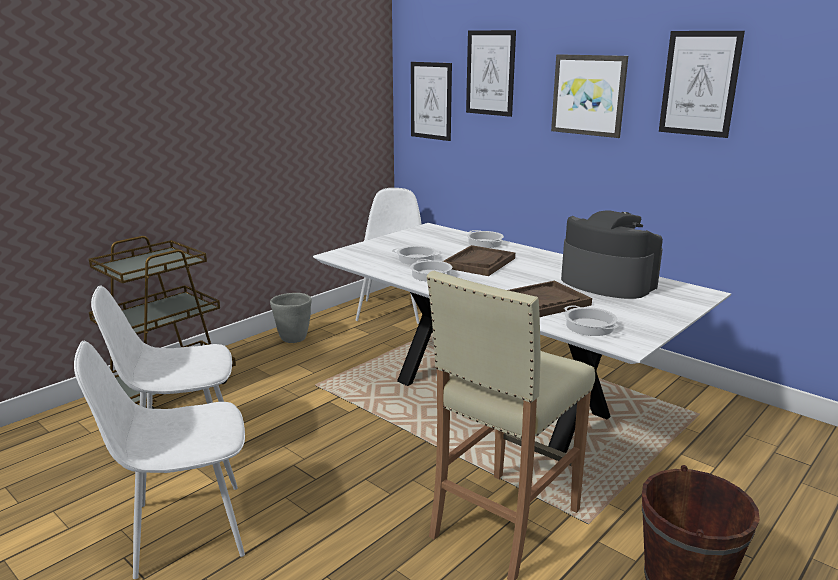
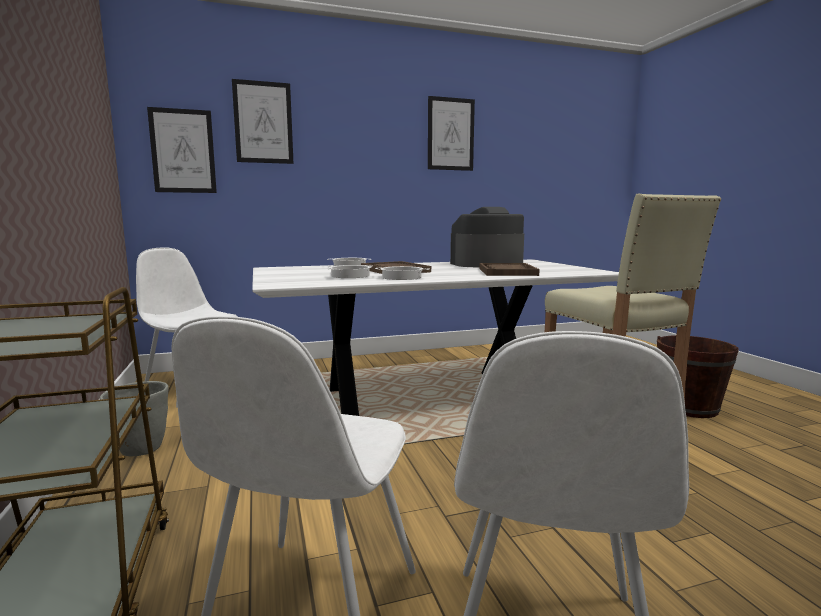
camera: 60 degrees left, 10 degrees down
(589, 95) = (368, 143): picture -> none
(590, 326) = (565, 272): cooking pot -> none

